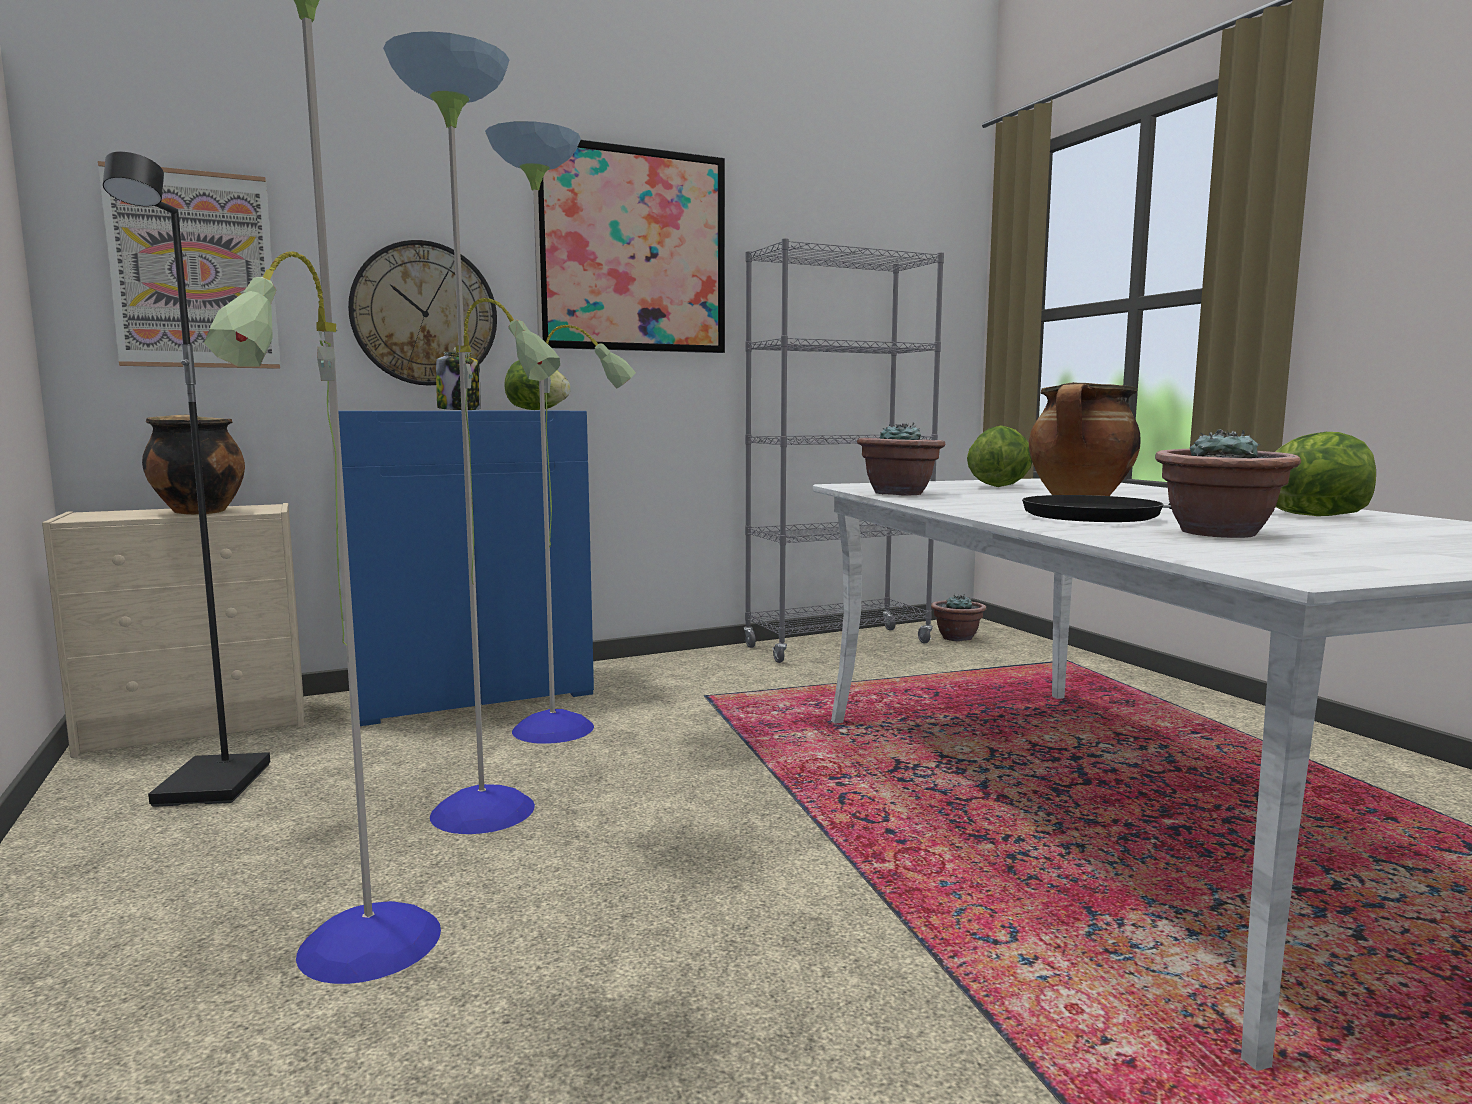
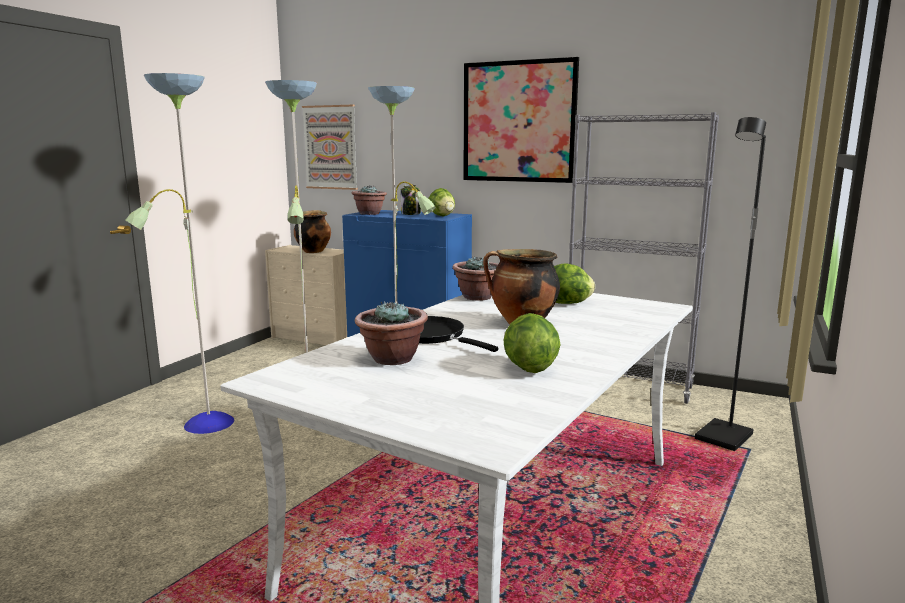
camera: 50 degrees right, 5 degrees up
(215, 785) = (277, 361): black floor lamp -> black floor lamp (725, 438)
(424, 314) = (413, 163): wall clock -> none
(957, 638) = (721, 408): potted plant -> potted plant (369, 214)

